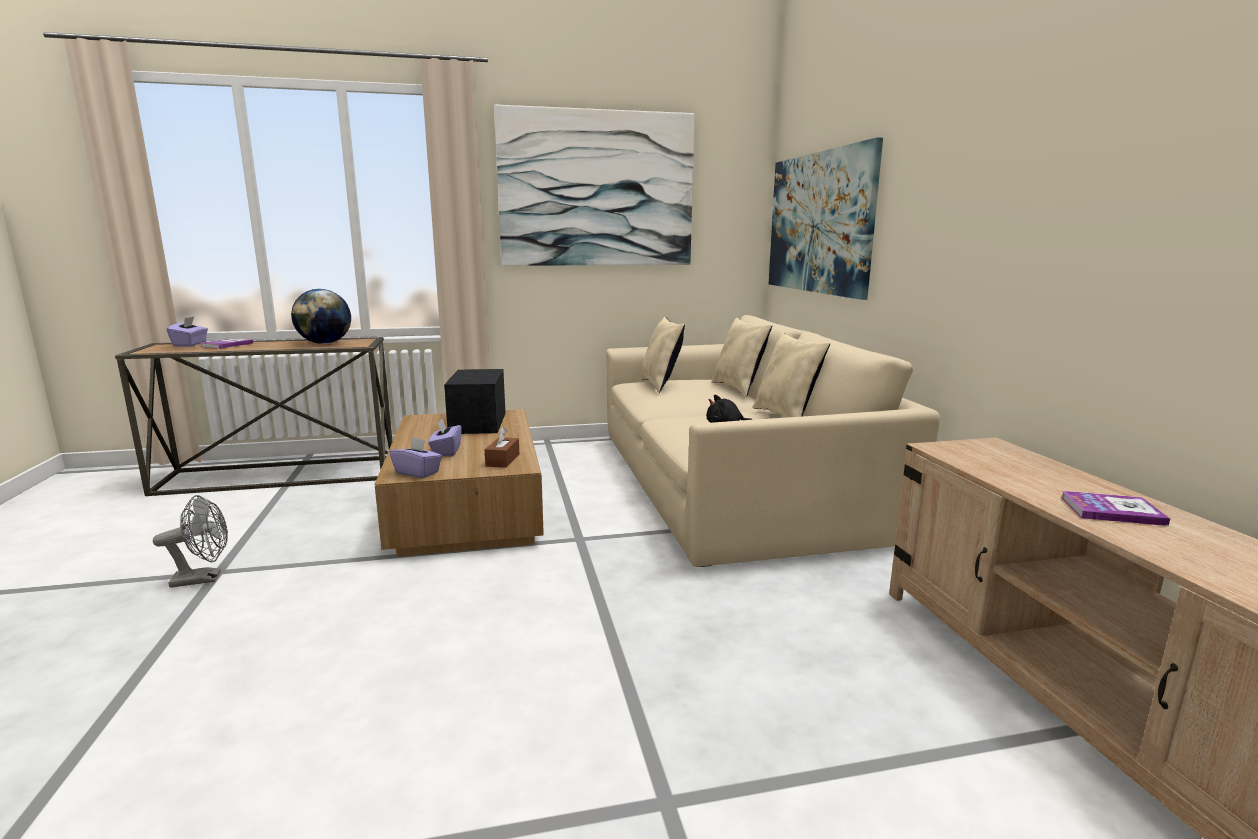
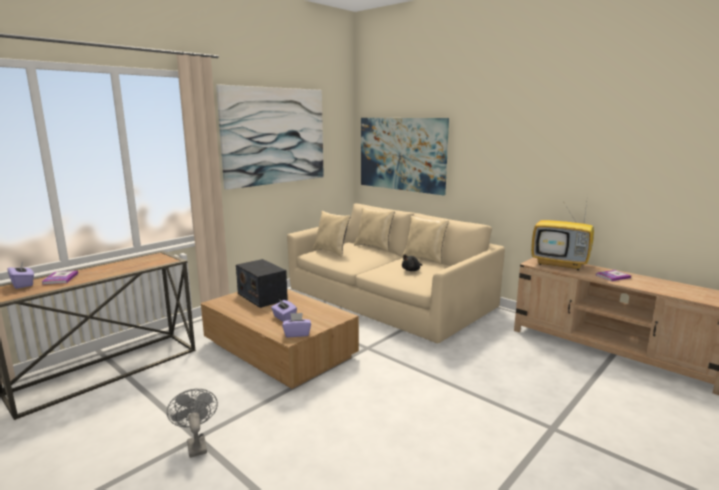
camera: 35 degrees left, 0 degrees up
(204, 578) = (196, 444): grey fan -> grey fan turned 60 degrees counterclockwise
(325, 343) = (137, 263): globe -> none
(502, 460) = (326, 314): brown tissue box -> none
(1012, 462) = (561, 264): none -> television

